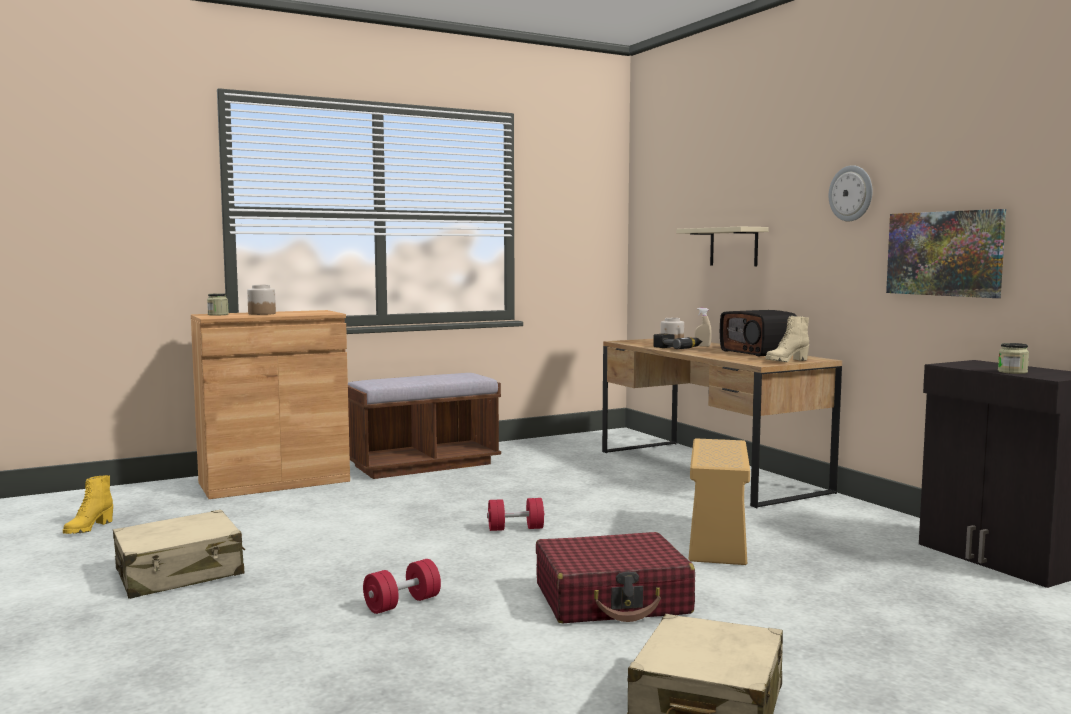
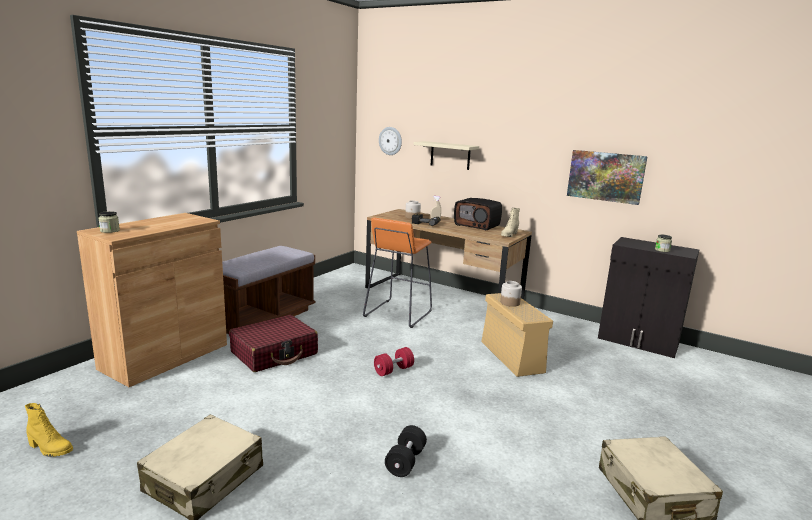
camera: 30 degrees left, 10 degrees up
(88, 528) = (50, 449): yellow boot -> yellow boot turned 60 degrees counterclockwise
(262, 314) = (147, 226): jar -> jar (509, 303)
(402, 604) = (405, 461): red dumbbell -> black dumbbell
(608, 480) = (397, 313): none -> orange stool
(612, 599) = (515, 420): red suitcase -> red suitcase (274, 353)
(851, 193) = (543, 133): wall clock -> wall clock (390, 141)

